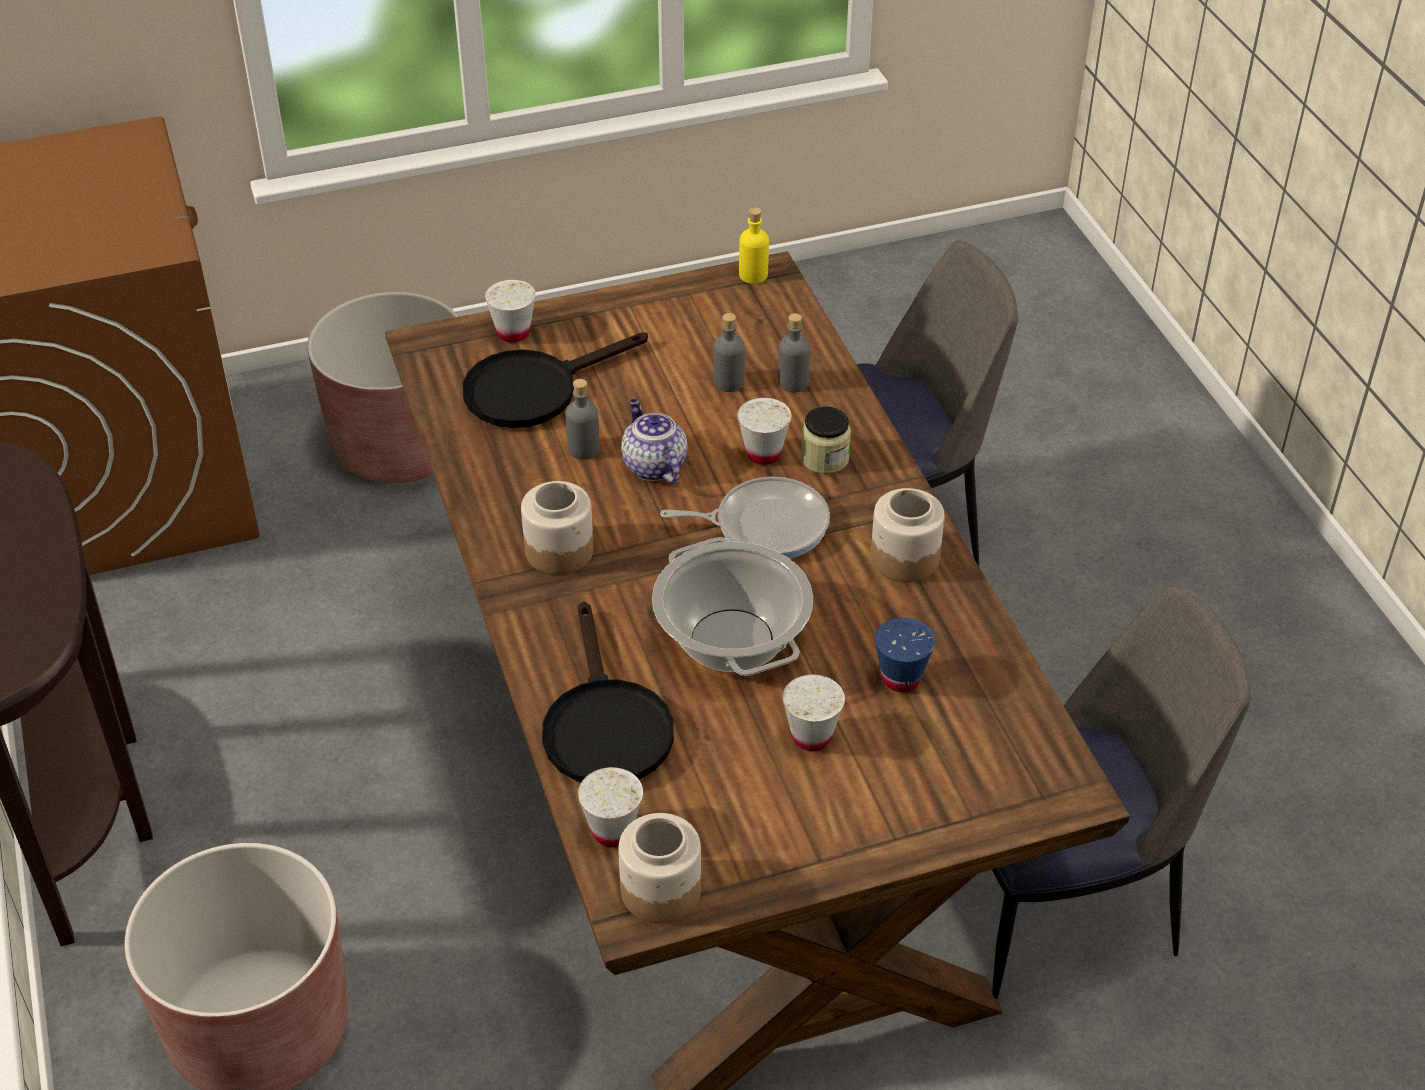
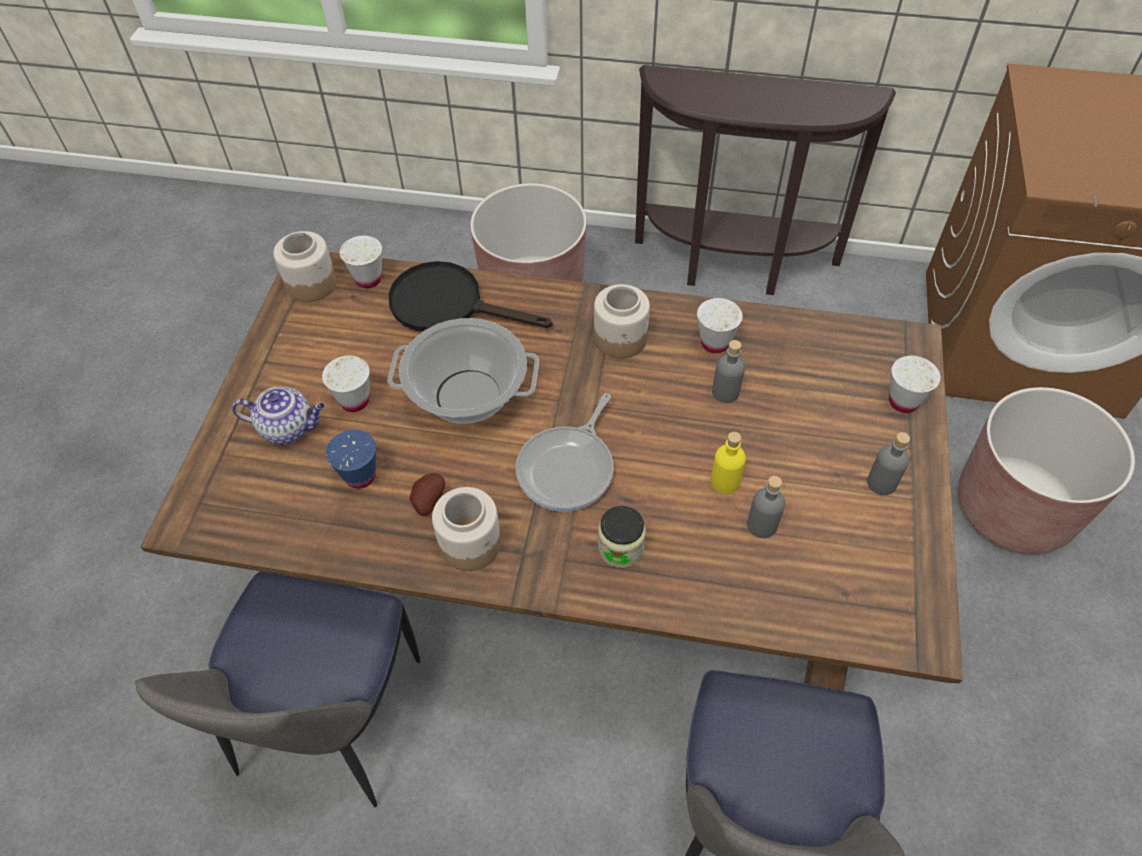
camera: 120 degrees right, 10 degrees up
(534, 389) = (818, 389): black frying pan -> none
(653, 465) = (681, 427): teapot -> teapot (289, 428)
(753, 275) = (926, 624): yellow bottle -> yellow bottle (725, 481)
(763, 454) = (652, 506): white cup -> white cup (715, 343)
(793, 382) = (736, 575): grey bottle -> grey bottle (881, 483)
(886, 611) = (427, 501): none -> potato

